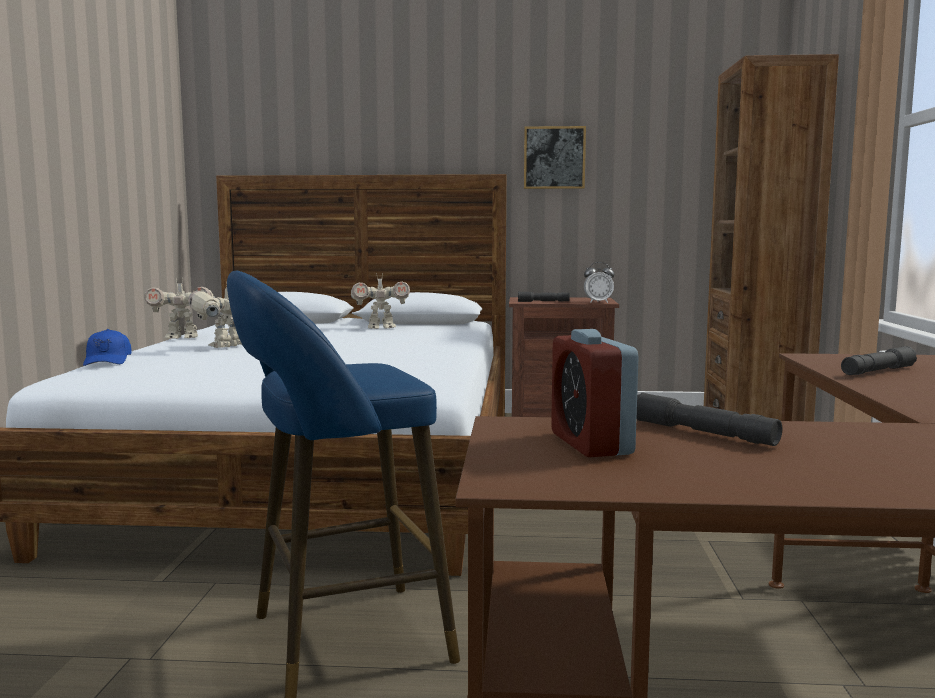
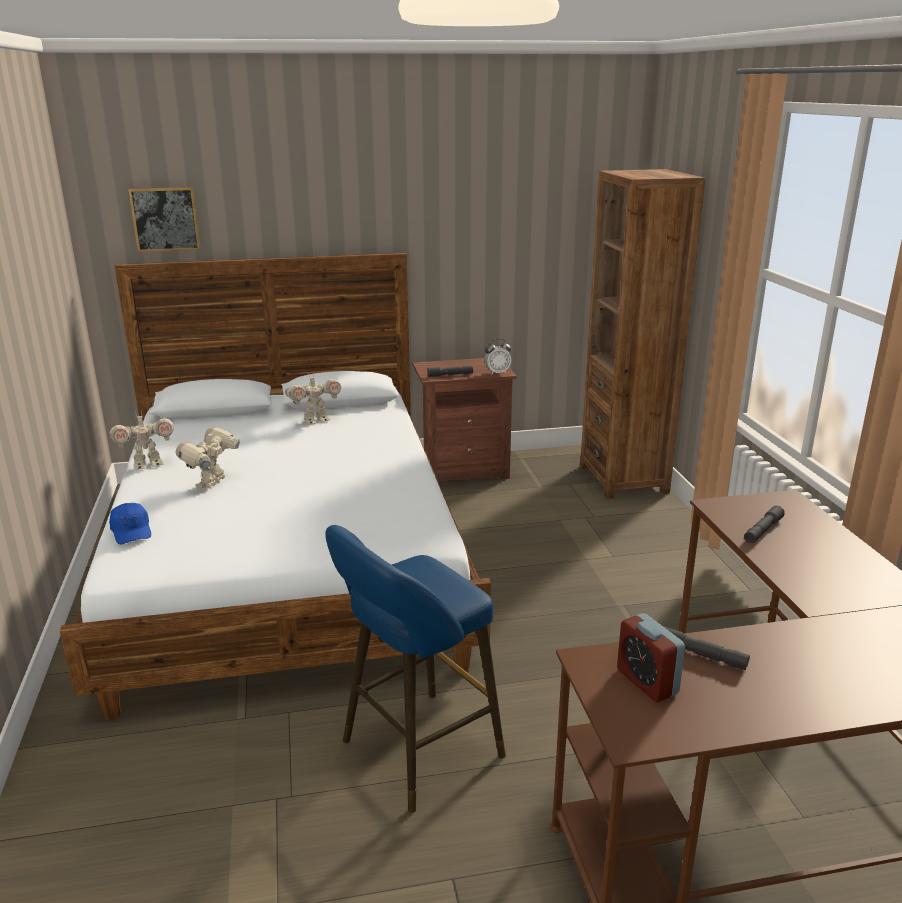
camera: 15 degrees left, 15 degrees up
(554, 157) = (448, 233): picture -> picture (165, 219)

